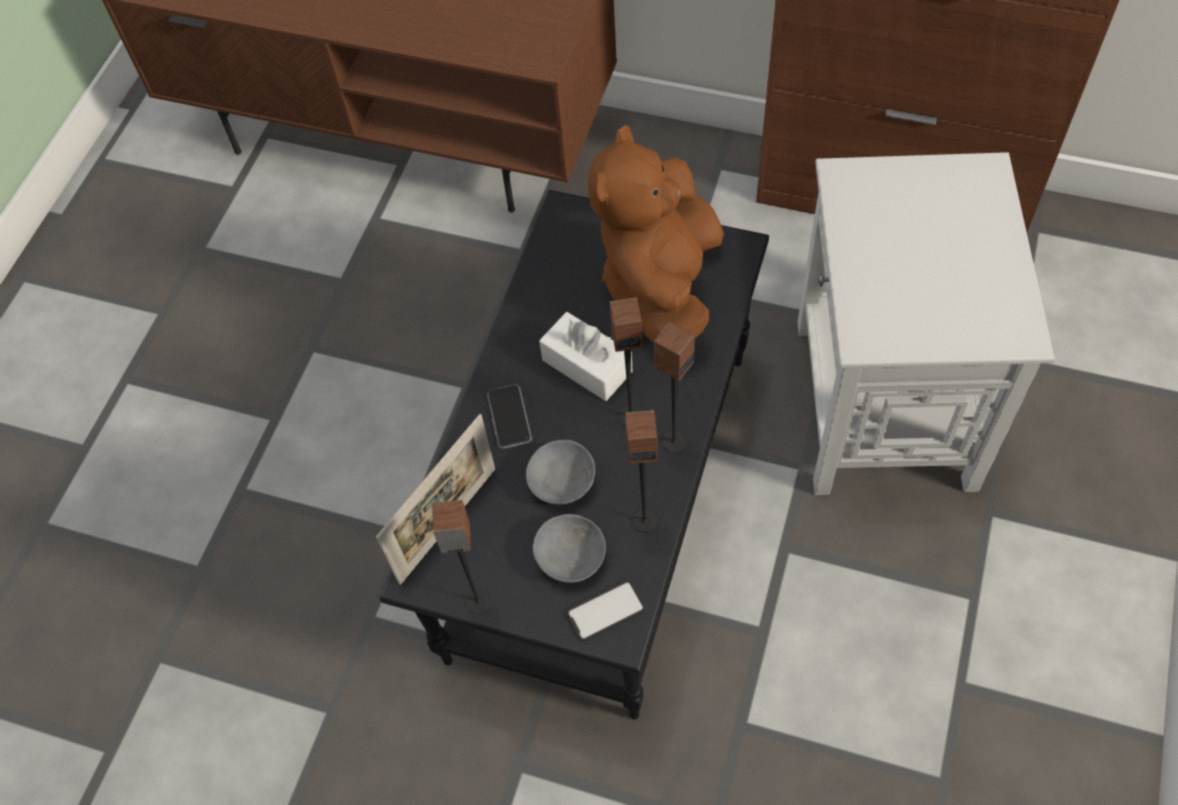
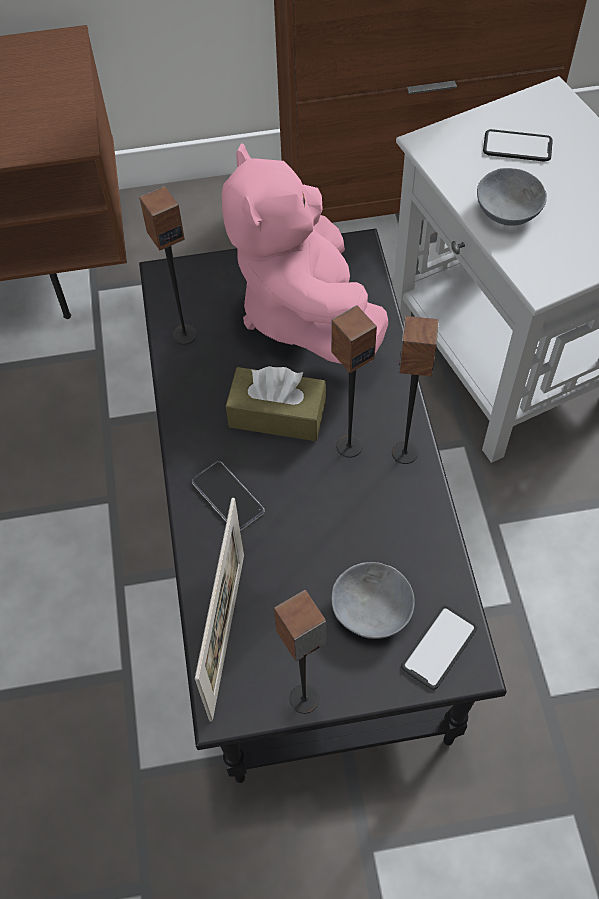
camera: 30 degrees left, 0 degrees up
(560, 479) = (316, 537): grey bowl -> grey bowl (505, 209)
(587, 366) = (277, 414): white tissue box -> brown tissue box
(644, 520) = (422, 540): speaker -> speaker (184, 334)
(661, 285) = (304, 311): brown plush toy -> pink plush toy
(922, 207) = (517, 146): none -> phone

